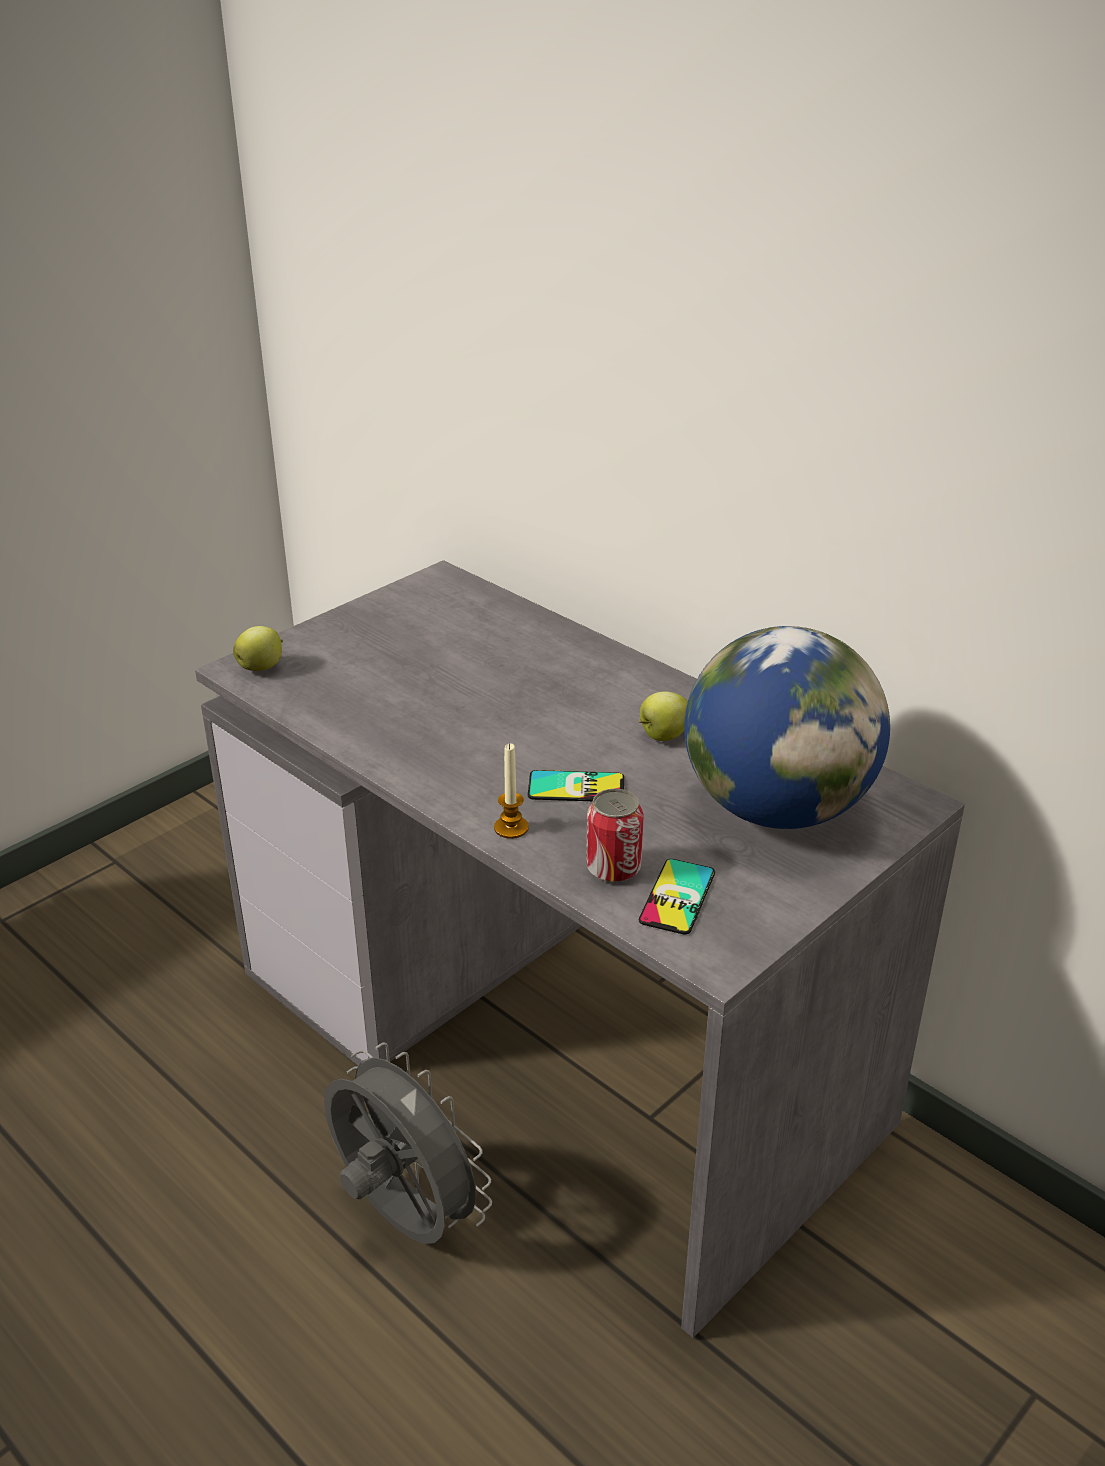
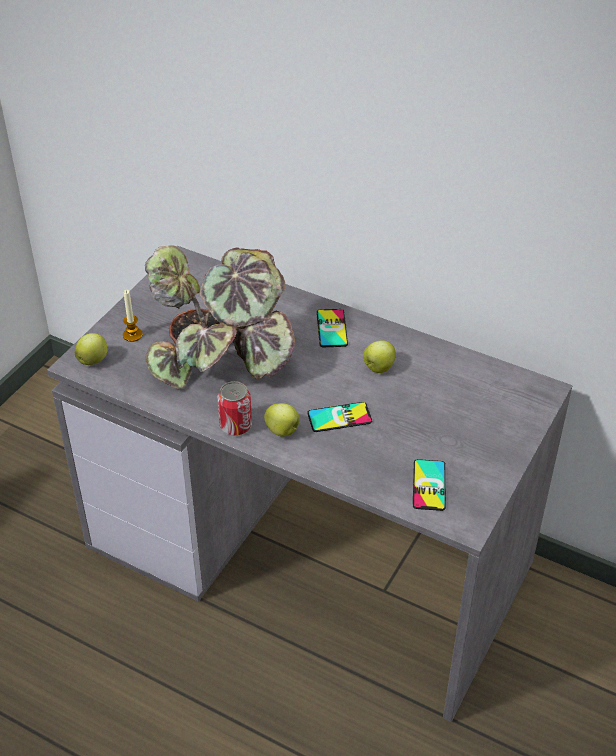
camera: 15 degrees left, 10 degrees up
(402, 1217) = (254, 690): grey fan -> none
(440, 690) = (222, 357): none -> potted plant
(484, 791) = (283, 431): none -> apple
(511, 828) = (311, 456): candle -> candle (132, 335)
(613, 868) = (384, 472): can -> can (235, 426)
(614, 679) = (332, 328): none -> phone
(776, 808) = (465, 410): globe -> none

